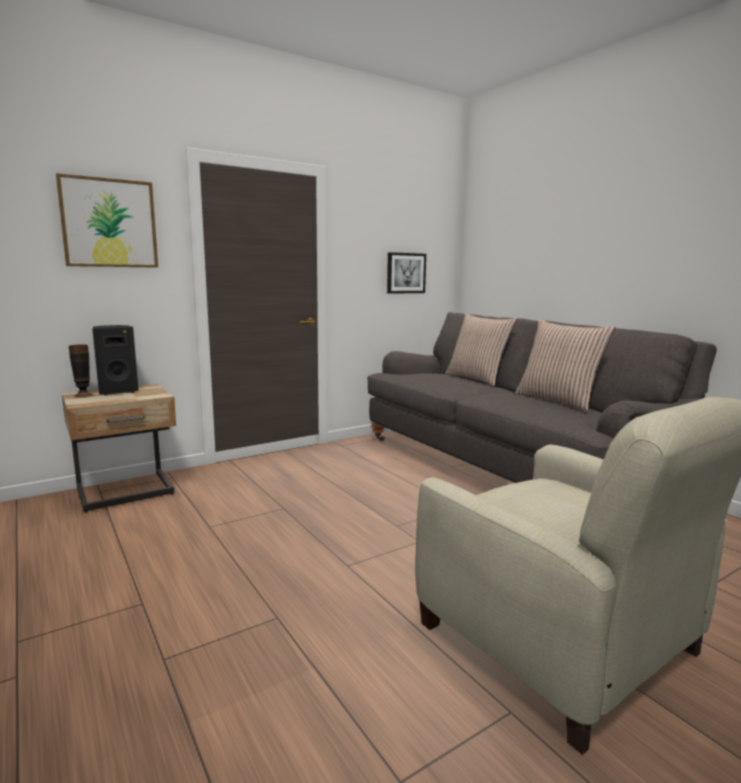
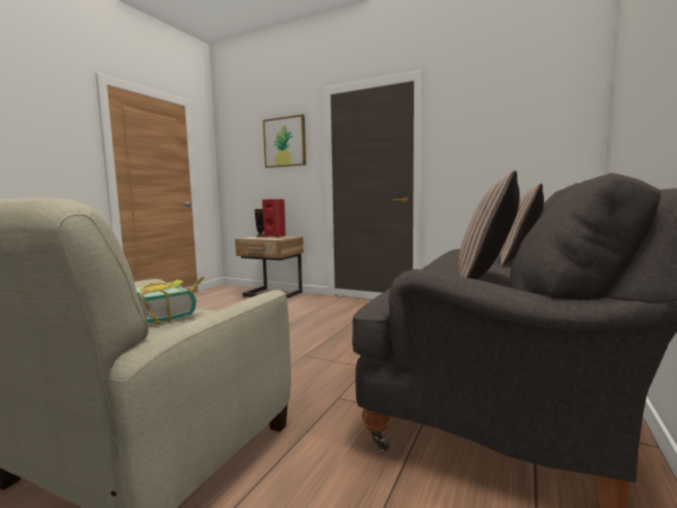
camera: 60 degrees right, 5 degrees down
(118, 391) = (275, 236): black speaker -> red speaker
(405, 273) = (514, 151): picture -> none
(535, 498) = (171, 314): none -> book

